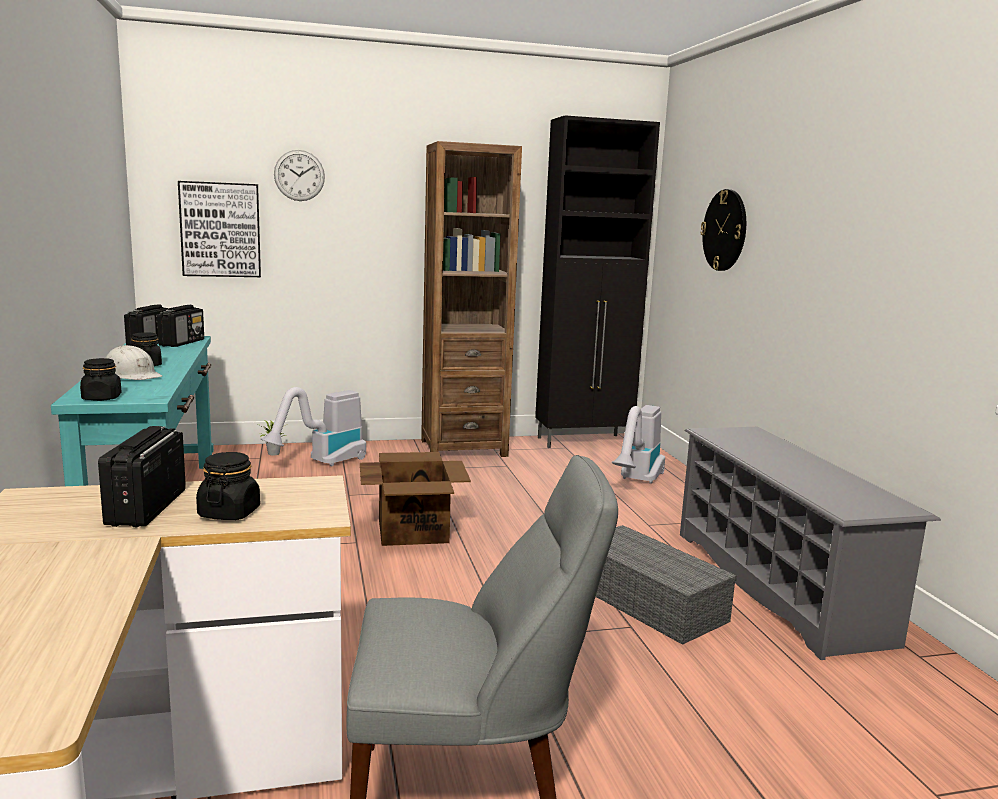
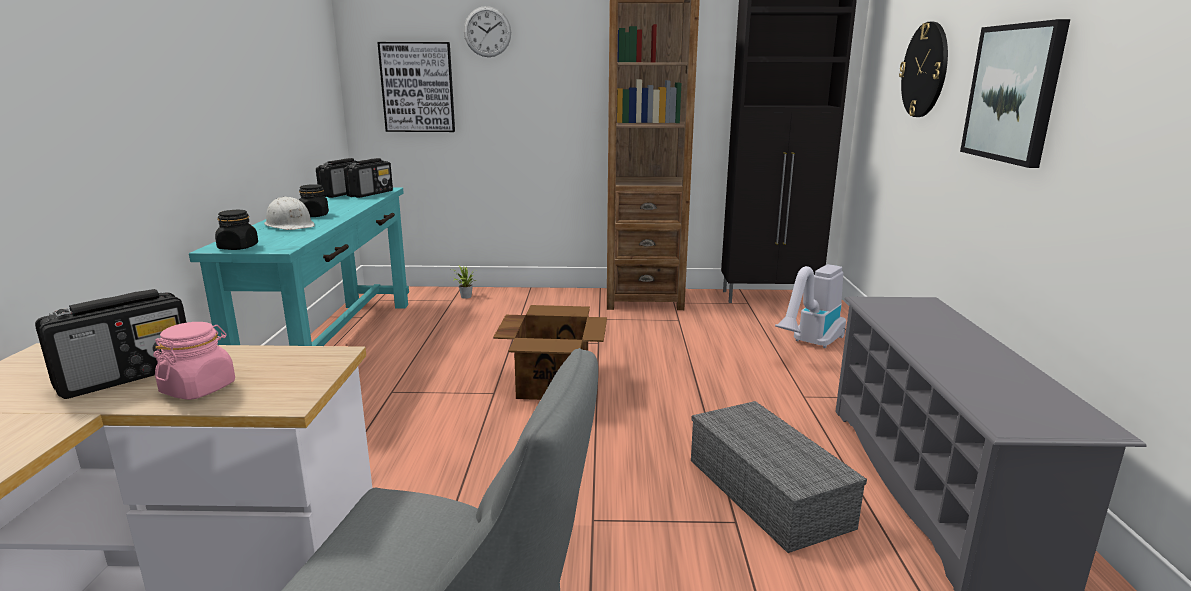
camera: 15 degrees right, 5 degrees up
(146, 508) = (128, 376): radio -> radio turned 150 degrees counterclockwise
(229, 513) = (199, 388): black jar -> pink jar
(322, 463) = (504, 308): vacuum cleaner -> none
(808, 254) = (1013, 93): none -> picture

